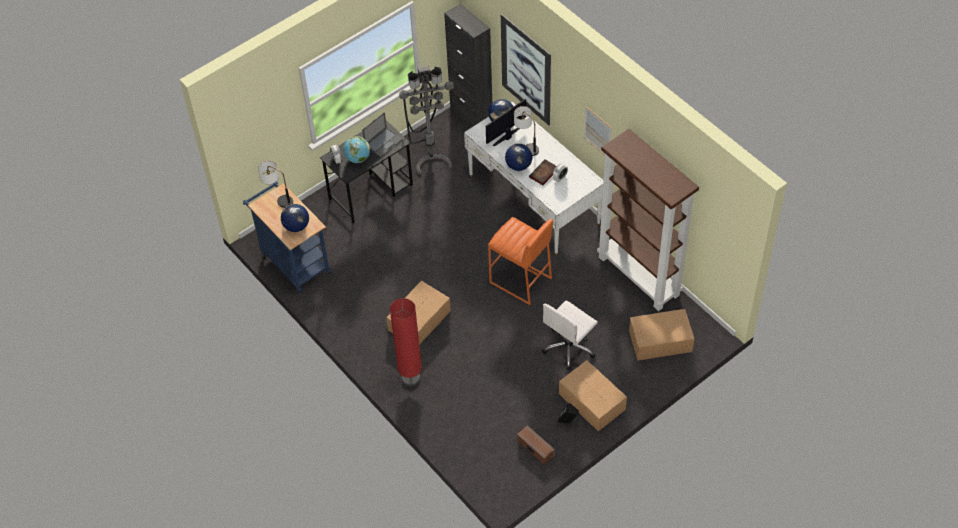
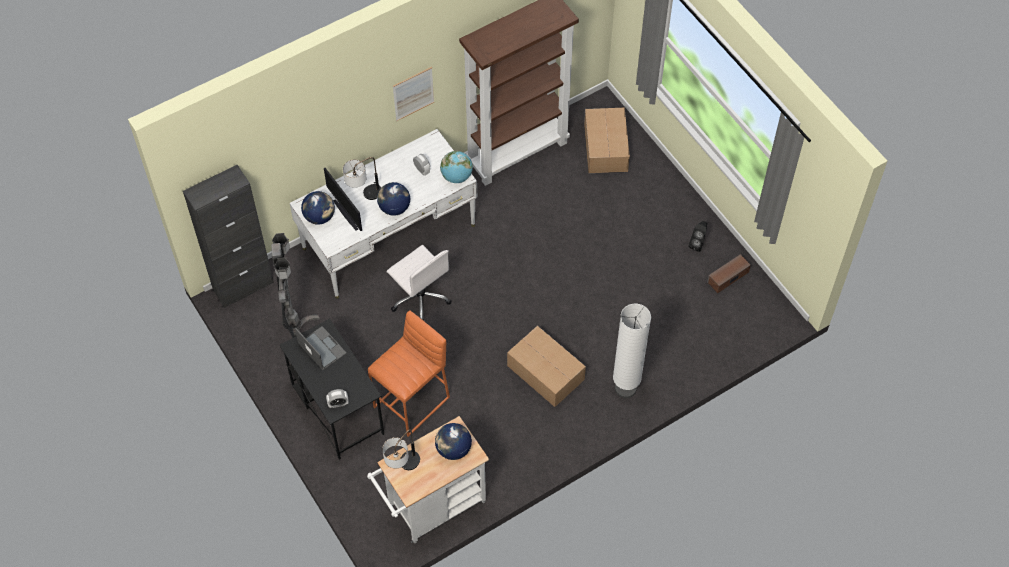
camera: 85 degrees left, 5 degrees up
(293, 261) = (431, 507): blue cart -> white cart
(357, 158) = (343, 379): globe -> globe (456, 176)
(411, 378) = (625, 388): red floor lamp -> white floor lamp
(520, 281) = (505, 264): orange stool -> orange stool (412, 402)
(526, 70) = (299, 148): picture -> none
(543, 174) = (412, 185): book -> none
(569, 347) = (603, 230): white office chair -> white office chair (420, 298)
(592, 402) = (676, 219): cardboard box -> none

